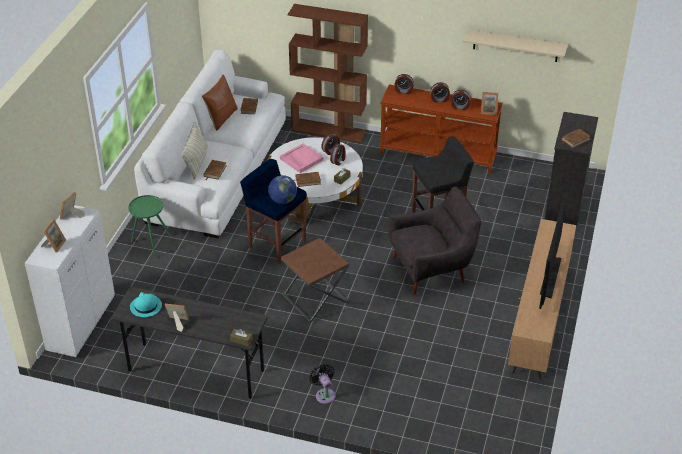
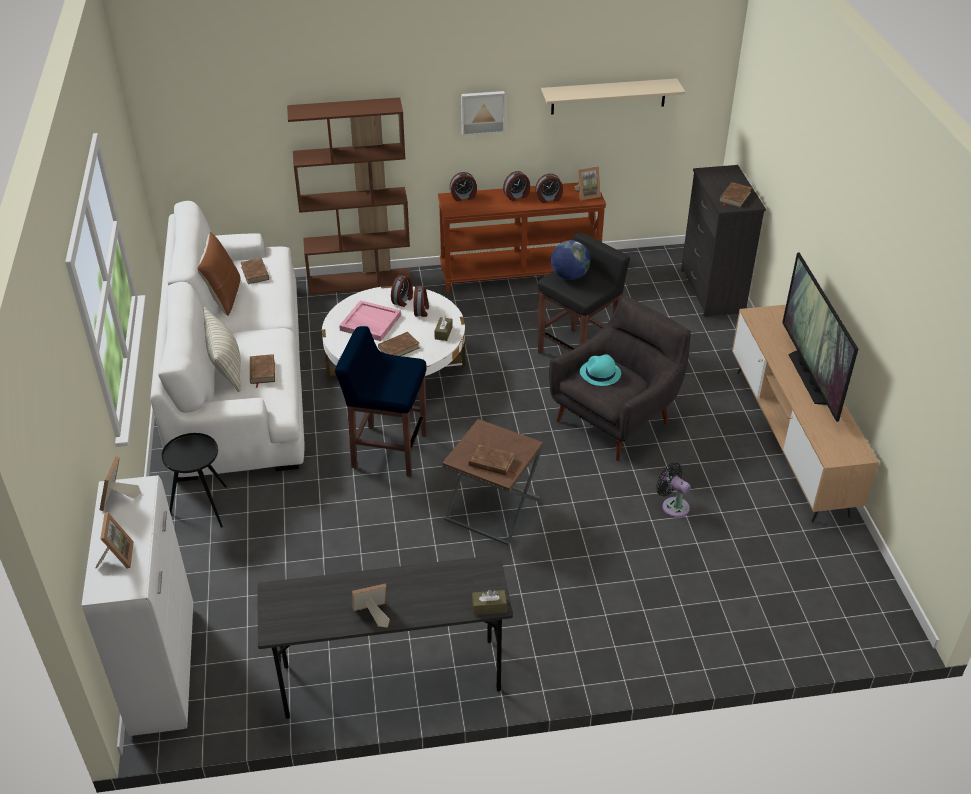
camera: 25 degrees left, 0 degrees up
(145, 306) = (303, 607): turquoise hat -> turquoise hat (600, 373)
(151, 244) = (203, 508): green side table -> black side table
(283, 200) = (402, 381): globe -> globe (569, 276)
(309, 266) = (492, 462): none -> brown book
(324, 394) = (599, 643): black fan -> black fan (673, 506)
(424, 36) = (482, 112): none -> picture

